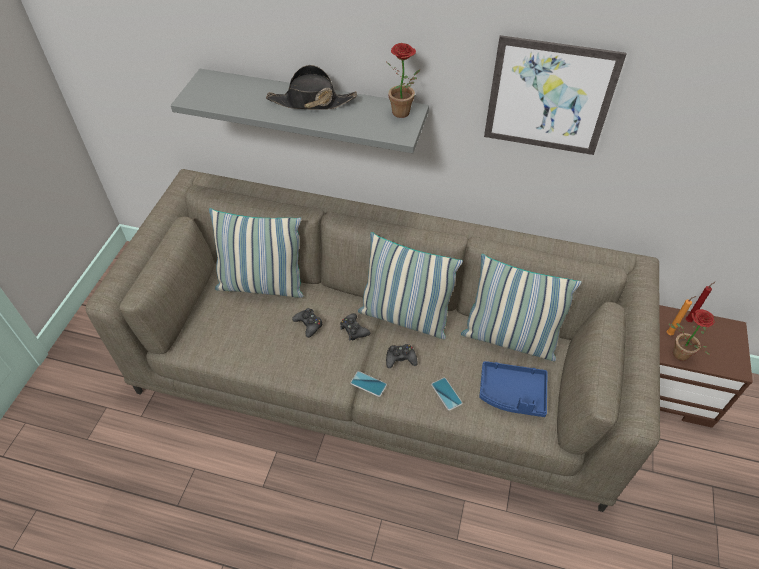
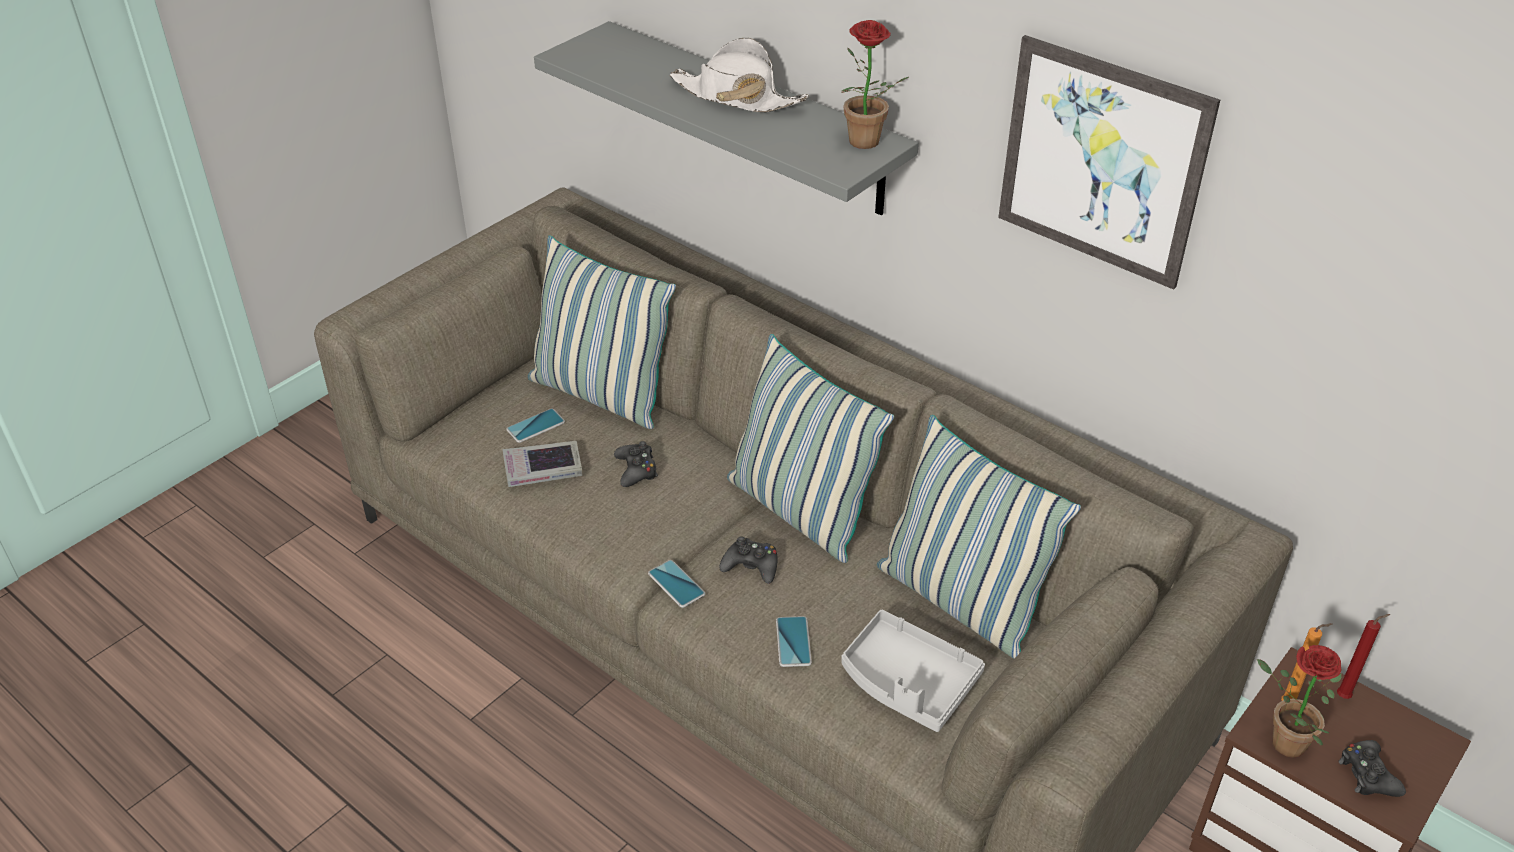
camera: 25 degrees right, 10 degrees down
(237, 317) = (535, 426): none -> phone
(257, 342) = (543, 469): none -> book
(311, 102) = (737, 97): black hat -> white hat
(354, 330) = (702, 501): black game controller -> black game controller (1368, 775)
(512, 394) = (907, 682): blue tray -> grey tray

